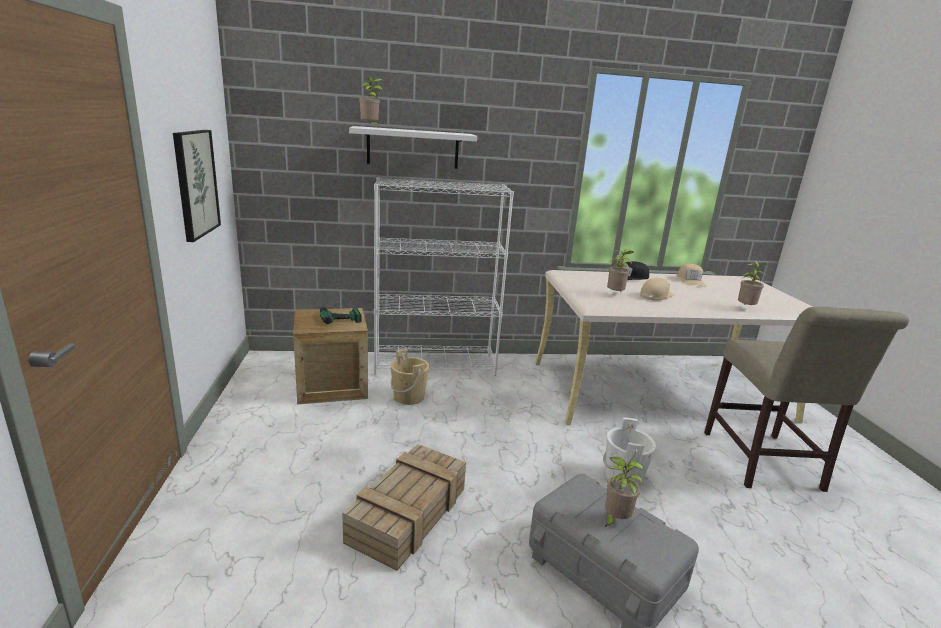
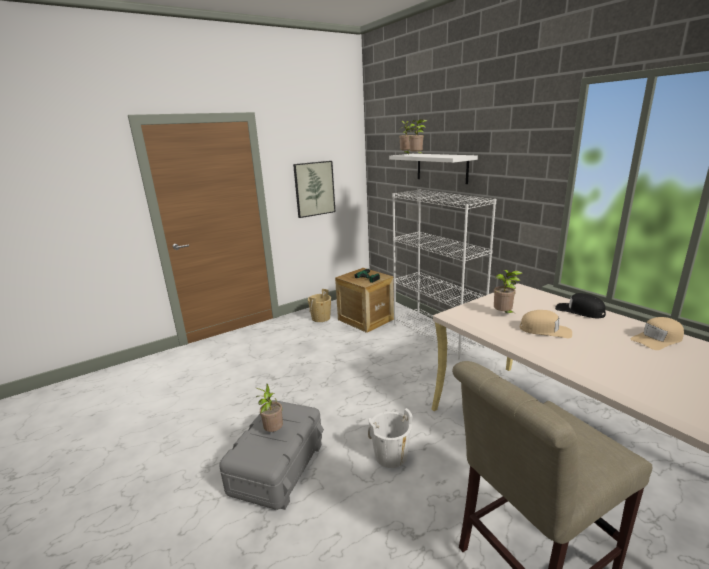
camera: 65 degrees right, 0 degrees up
(408, 513) = (279, 382): crate -> none
(409, 397) = (385, 342): beige bucket -> beige bucket (321, 318)
(745, 308) = (618, 382): potted plant -> potted plant (417, 156)

